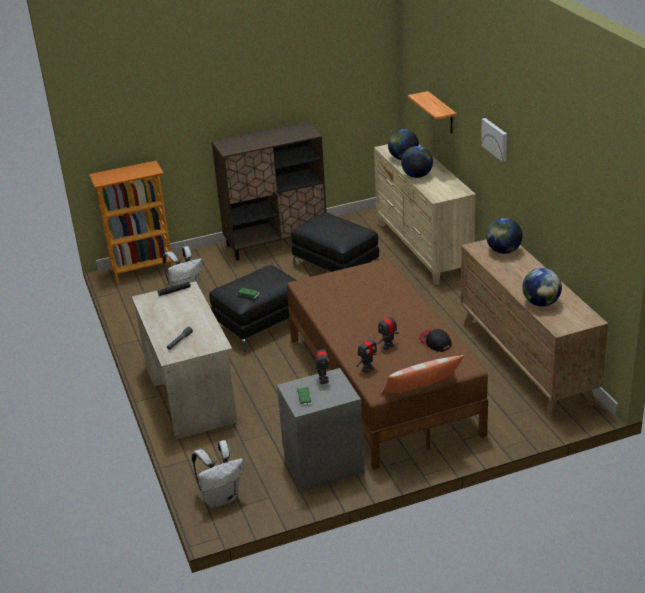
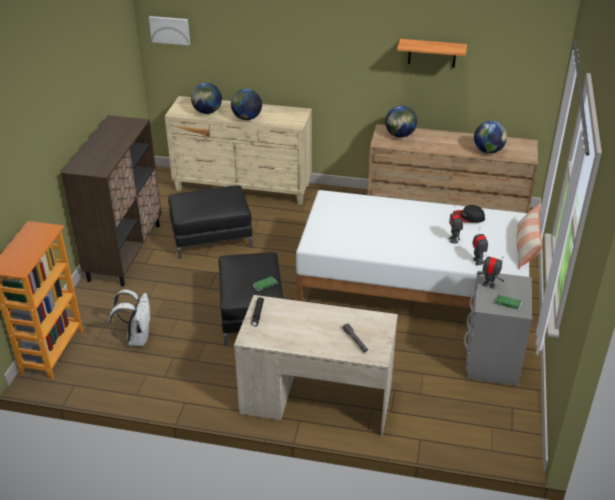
camera: 60 degrees left, 5 degrees up
(221, 497) = (492, 437): white backpack -> none
(381, 385) = (411, 287): brown bed -> white bed
(442, 113) = (236, 53): shelf -> shelf (432, 53)
(495, 139) = (344, 48): picture -> picture (170, 30)

